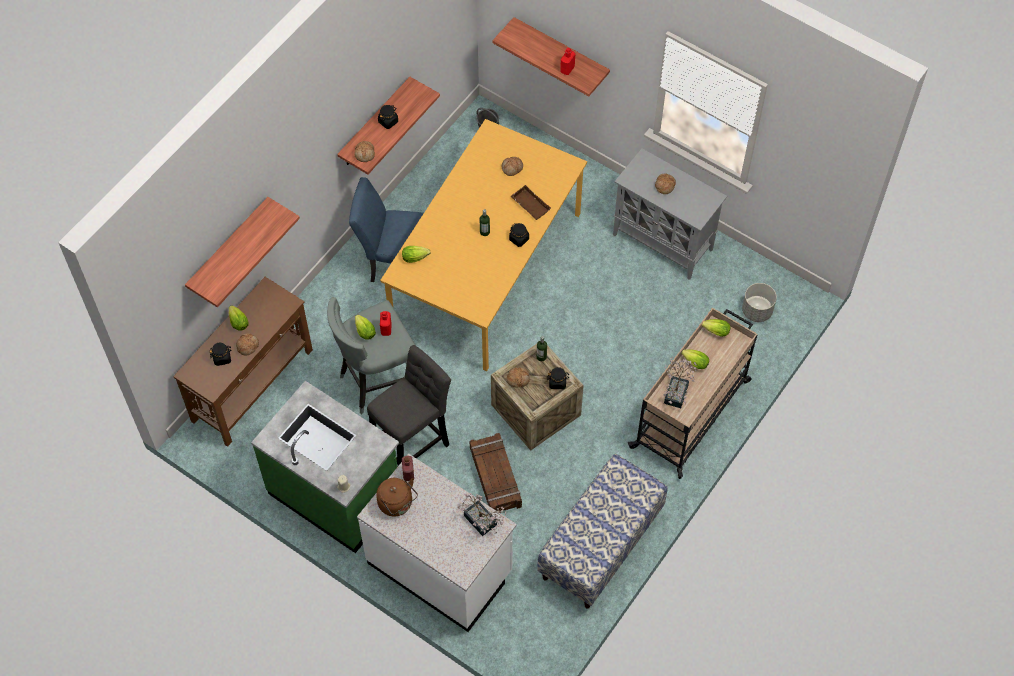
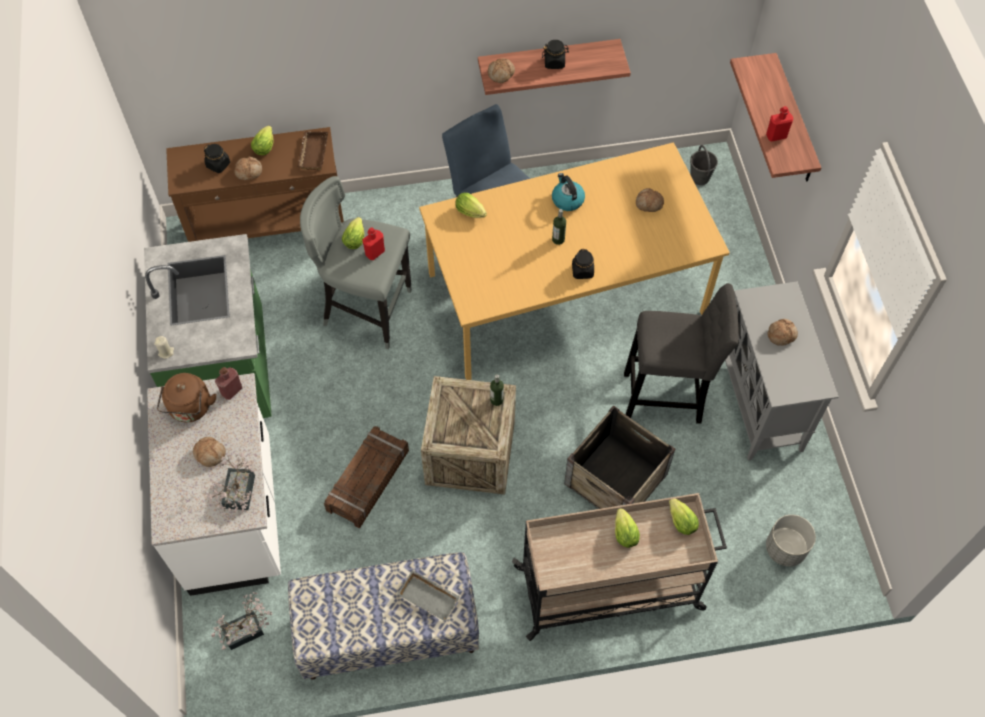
camera: 45 degrees right, 0 degrees up
(229, 248) = (277, 55): shelf -> none
(413, 445) = (334, 390): grey stool -> grey stool (667, 397)
(463, 204) = (567, 200): none -> kettle
(518, 379) = (453, 401): bread -> bread (210, 453)
(529, 205) = (627, 248): brown tray -> brown tray (312, 152)
(557, 382) = (484, 436): black jar -> none
(624, 491) = (430, 596): none -> grey tray
(631, 352) = (616, 479): none -> crate
(677, 391) = (575, 545): potted plant -> potted plant (248, 630)

